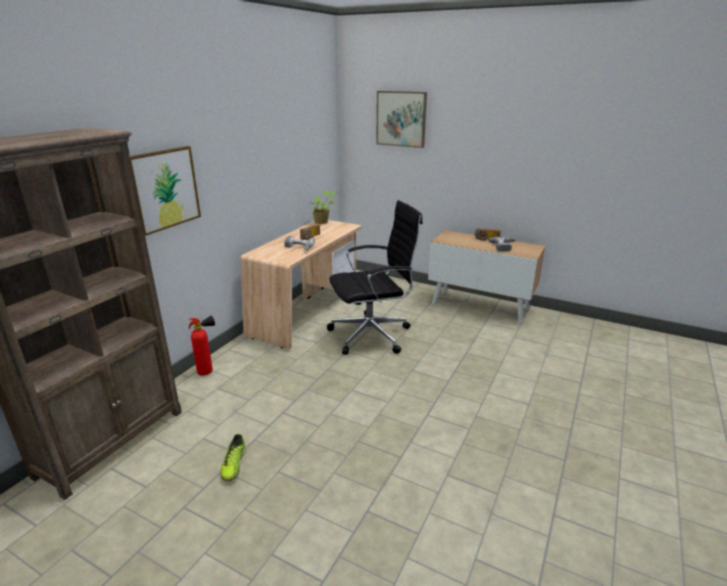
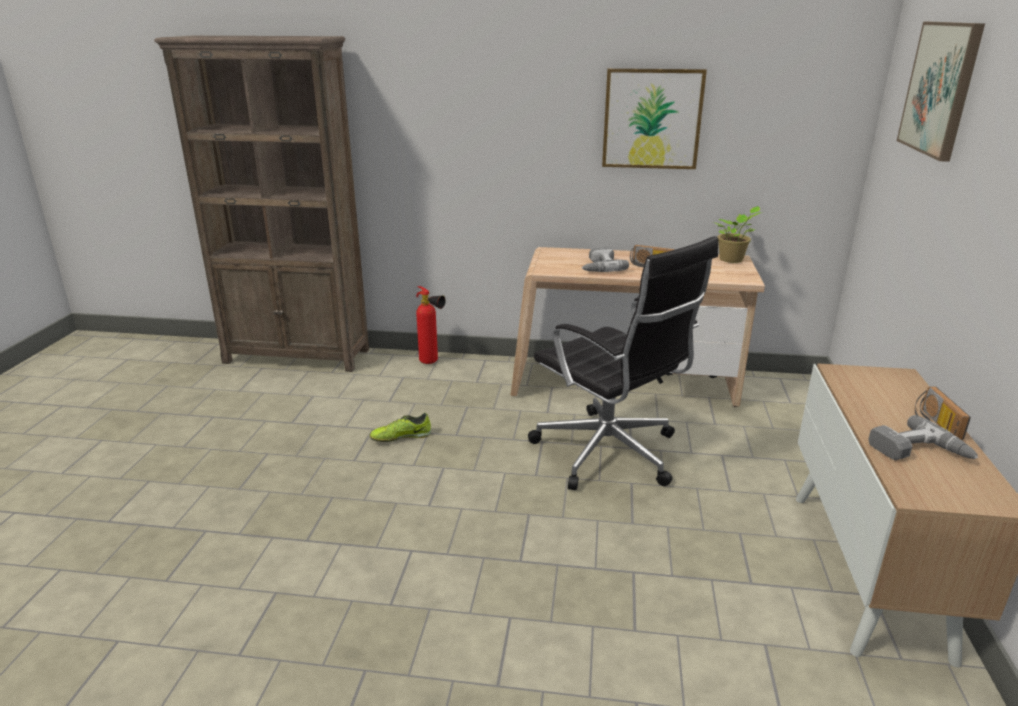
camera: 70 degrees right, 0 degrees up
(164, 189) = (431, 123): picture -> picture (652, 119)
(234, 464) = (275, 424): shoe -> shoe (401, 437)

